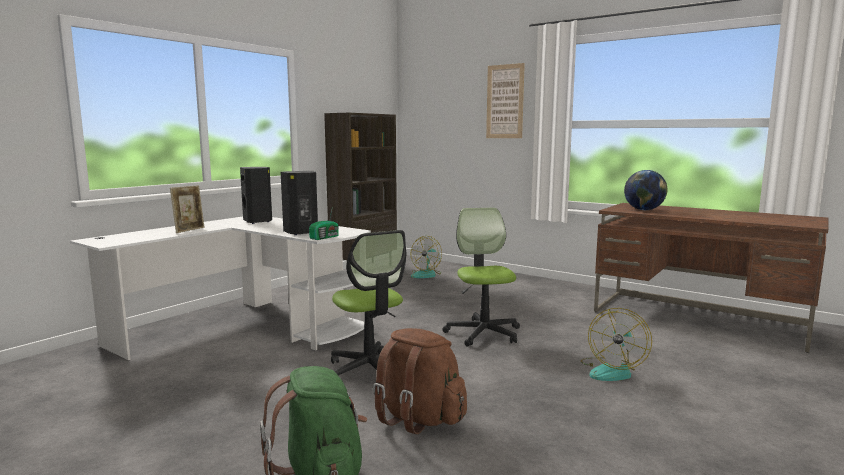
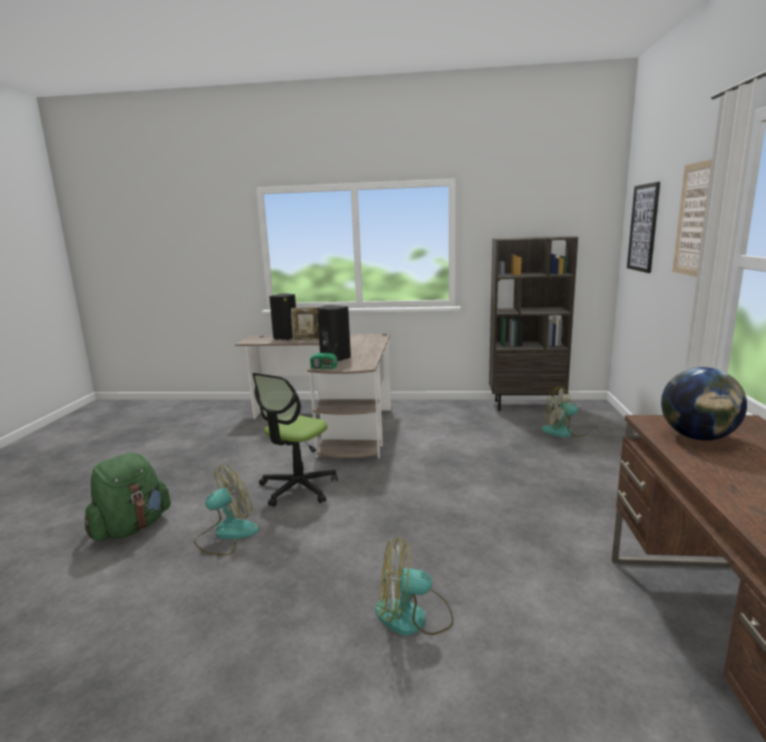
camera: 60 degrees right, 5 degrees up
(247, 327) = (334, 423): white desk -> brown desk
(258, 221) = (362, 341): black speaker -> black speaker (286, 338)
(418, 418) = (226, 534): brown backpack -> fan
(435, 110) = (643, 228): none -> picture
(483, 333) = (433, 509): office chair -> none

